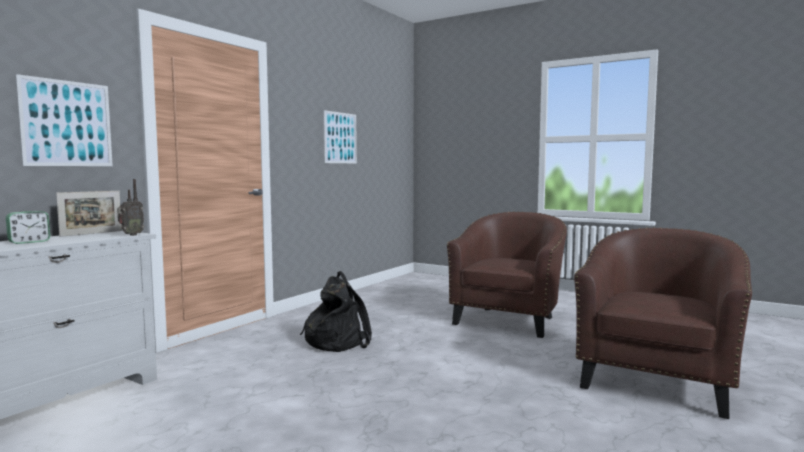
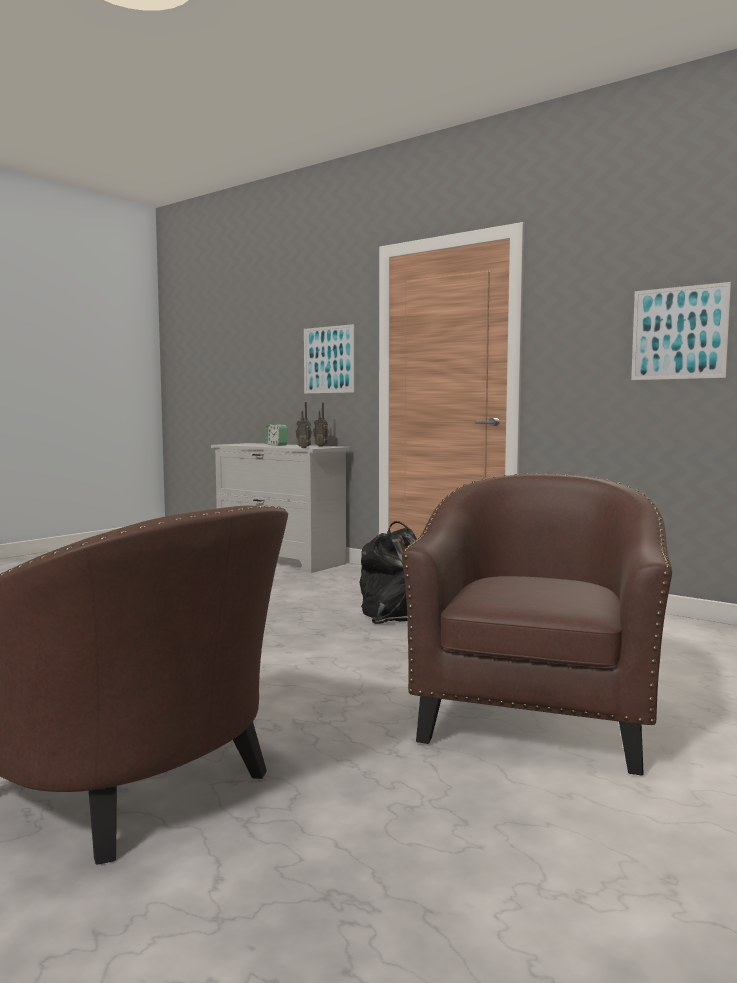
camera: 95 degrees right, 0 degrees up
(91, 233) = (321, 446): picture frame -> radio
(509, 320) = (535, 718): brown armchair -> brown armchair turned 105 degrees counterclockwise

